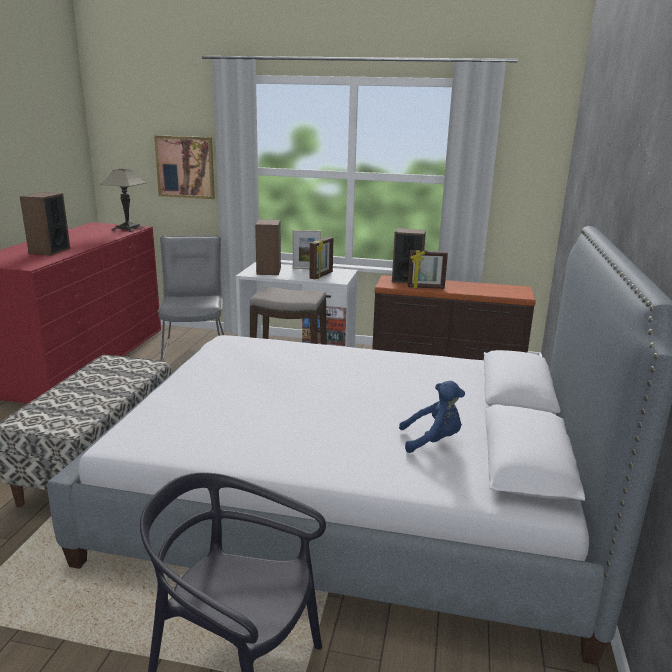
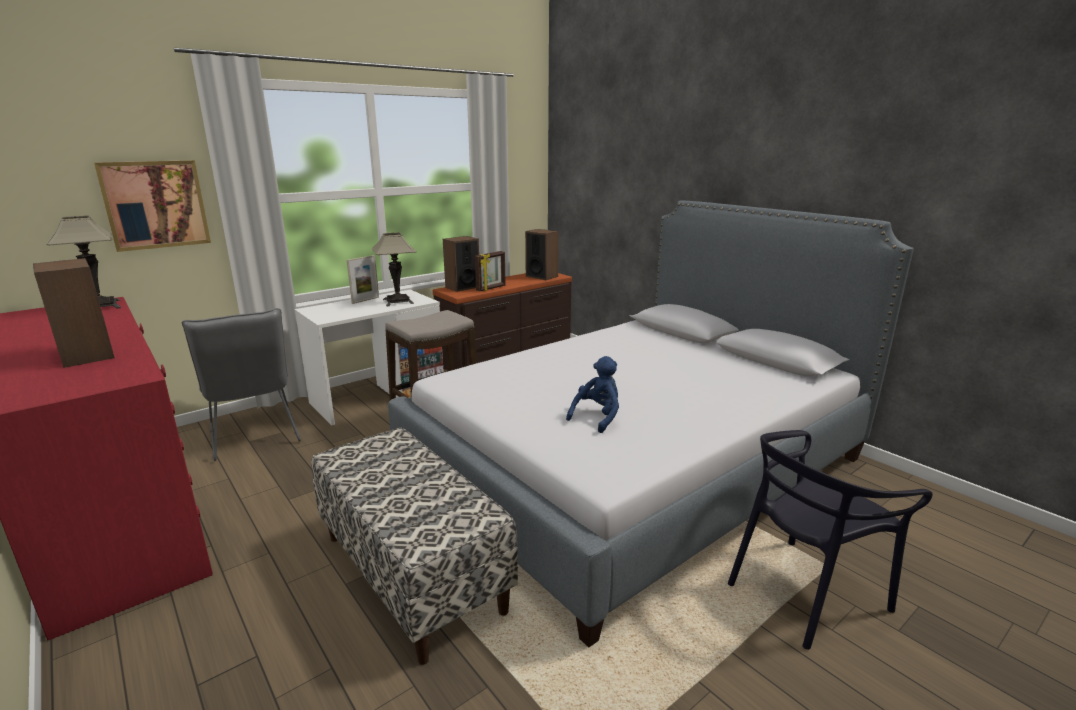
camera: 50 degrees left, 0 degrees up
(195, 348) = (255, 437): grey chair -> grey chair turned 150 degrees counterclockwise
(269, 271) = (338, 312): speaker -> speaker (541, 276)
(321, 275) = (398, 301): picture frame -> table lamp
(433, 441) = (730, 372): blue plush toy -> blue plush toy (597, 417)

